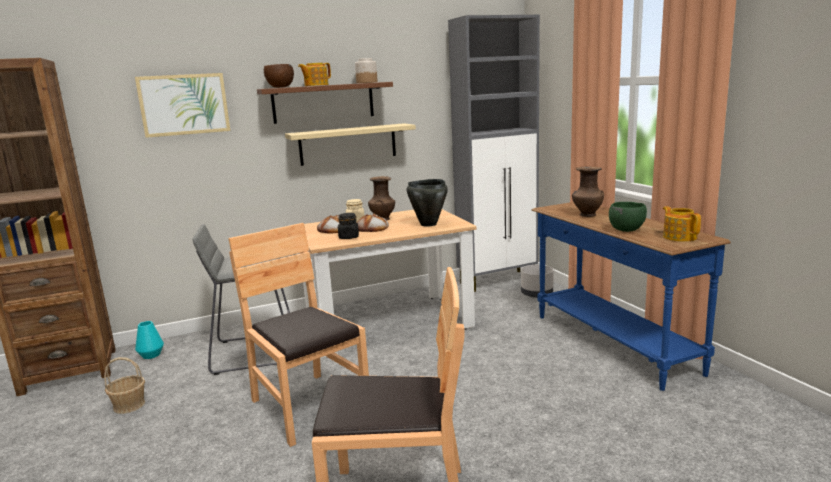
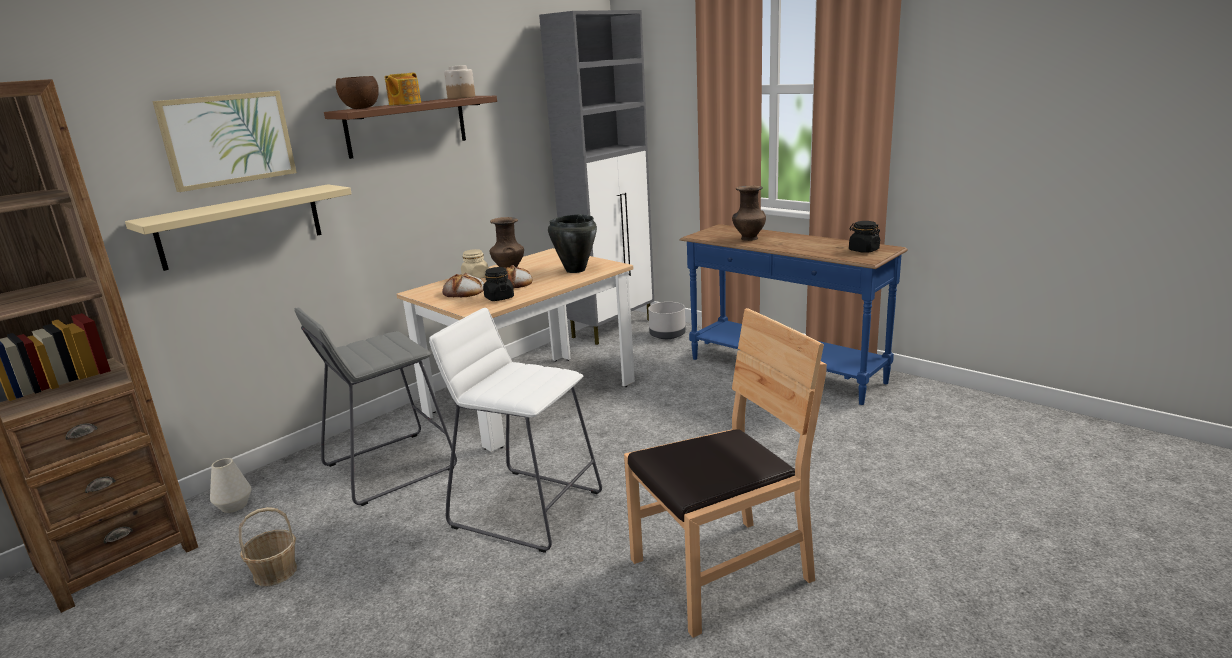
camera: 25 degrees left, 5 degrees up
(151, 355) = (234, 506): turquoise vase -> white vase
(308, 406) = (526, 508): brown chair -> white stool
(348, 144) = (439, 179): beige shelf -> beige shelf (241, 226)
(626, 230) = (807, 249): green bowl -> none
(679, 237) = (863, 250): teapot -> black jar

